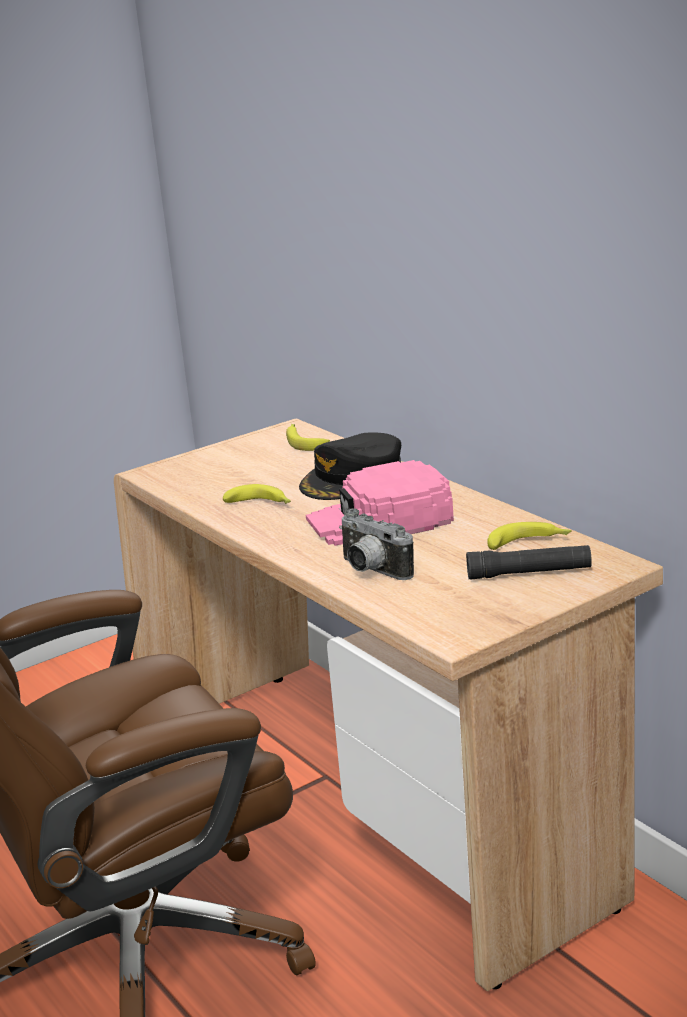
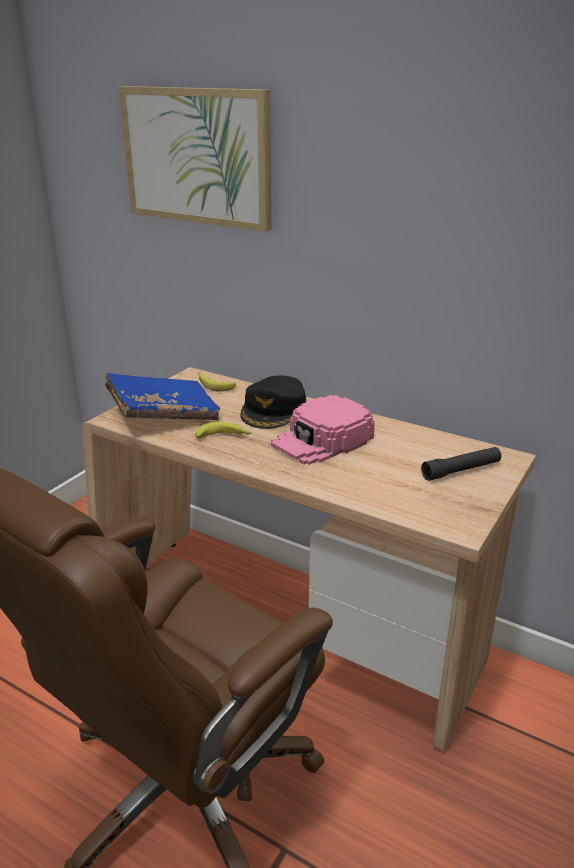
camera: 25 degrees left, 5 degrees up
(211, 473) = (163, 414): none -> blue book
(292, 131) = (197, 156): none -> picture
(370, 571) = (353, 482): camera -> none
(529, 543) = (439, 447): banana -> none

